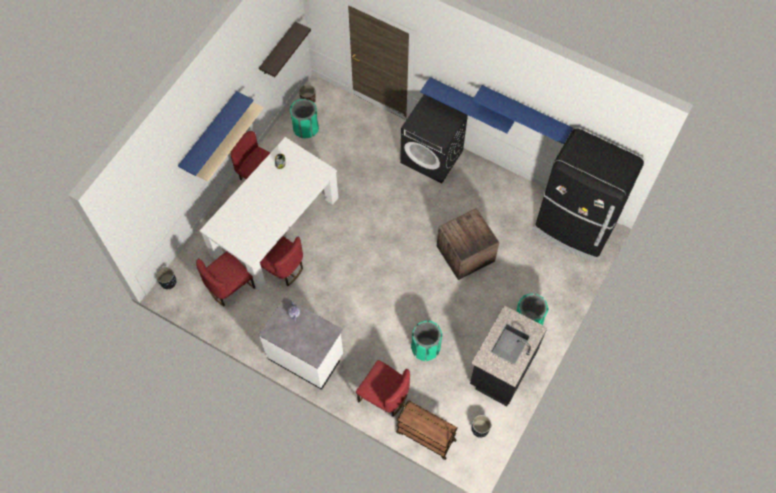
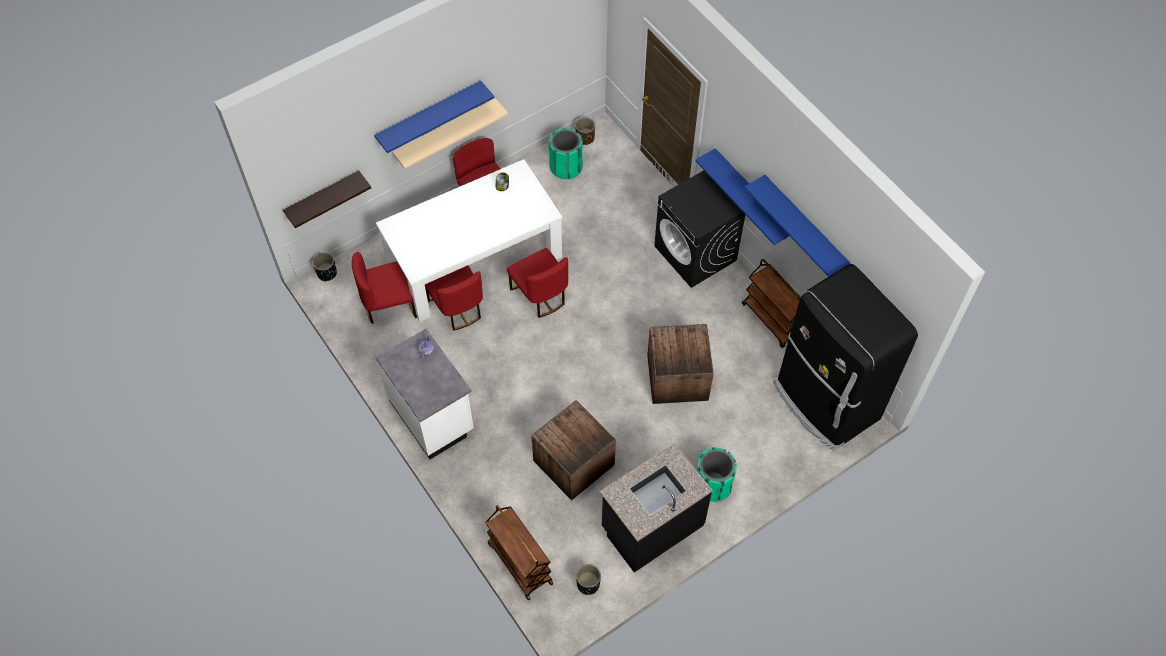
camera: 25 degrees right, 5 degrees down
(278, 49) = (555, 56): shelf -> shelf (323, 196)
(384, 396) = (496, 497): red chair -> red chair (540, 295)
(425, 347) = (573, 464): green trash can -> crate
(509, 184) = (773, 320): none -> brown cart

